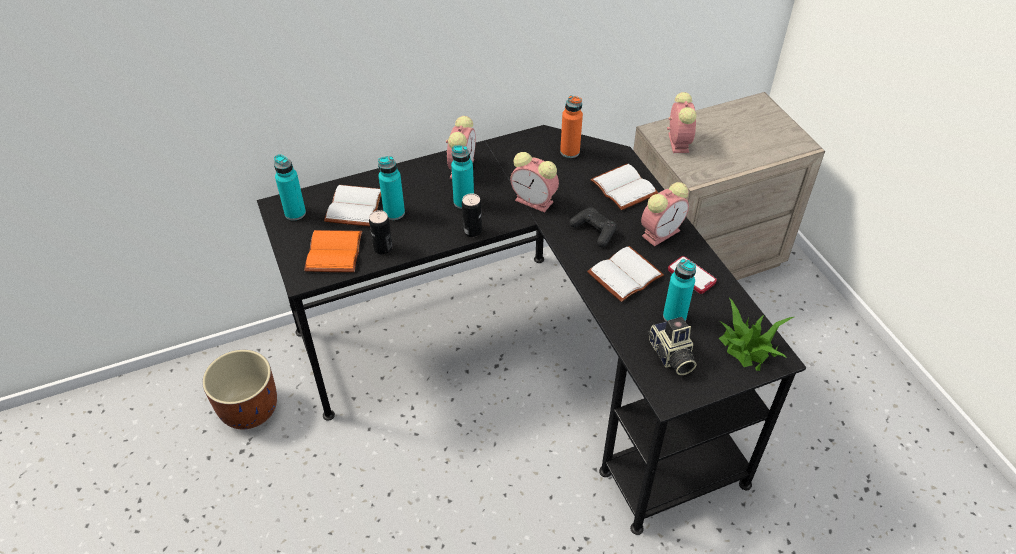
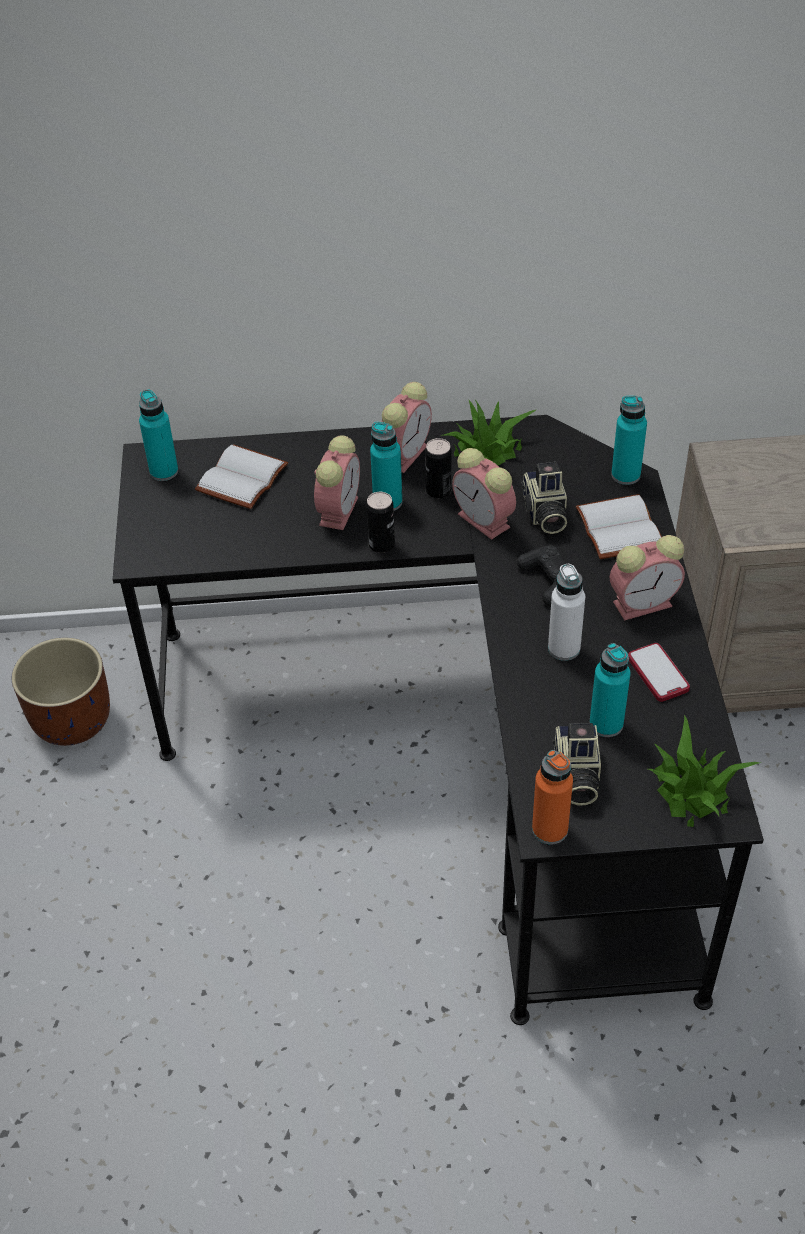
camera: 20 degrees right, 0 degrees up
(336, 253) = (193, 535): orange book -> none
(383, 248) = (255, 542): can -> can (438, 490)
(394, 213) = (289, 497): turquoise bottle -> turquoise bottle (625, 475)
(515, 154) = (487, 449): none -> potted plant
(570, 152) = (566, 461): orange bottle -> orange bottle (550, 829)
(571, 188) = (544, 514): none -> camera
(624, 273) = (564, 648): white book -> white bottle
(677, 142) = (741, 477): alarm clock -> alarm clock (338, 509)

